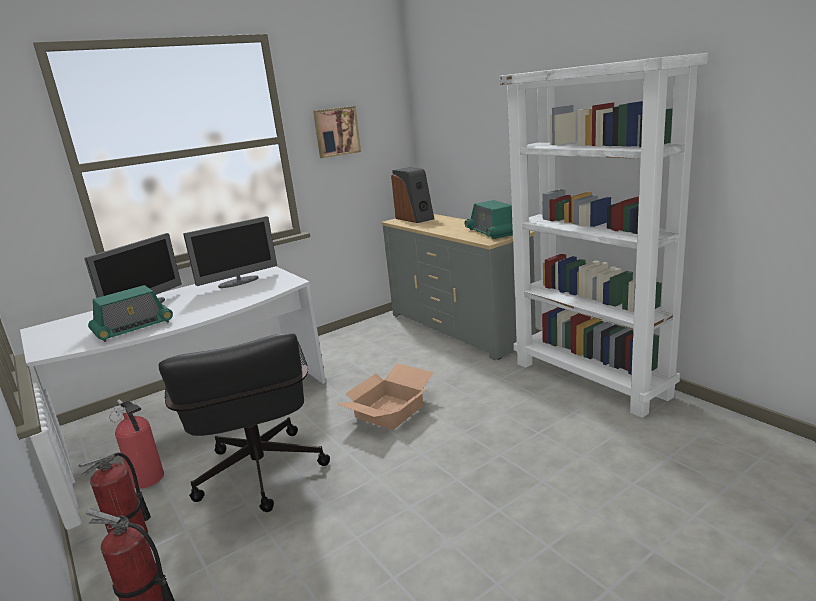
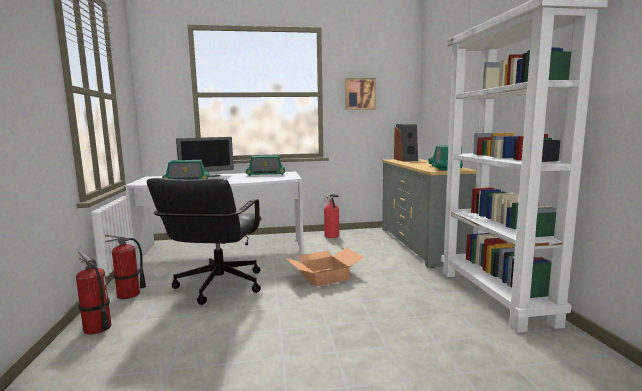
camera: 25 degrees right, 10 degrees down
(148, 480) = (165, 272): fire extinguisher -> fire extinguisher (332, 236)
(239, 282) = (266, 175): monitor -> radio

